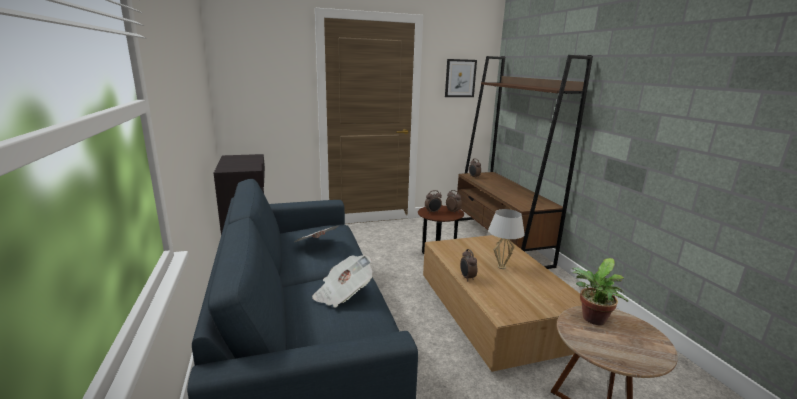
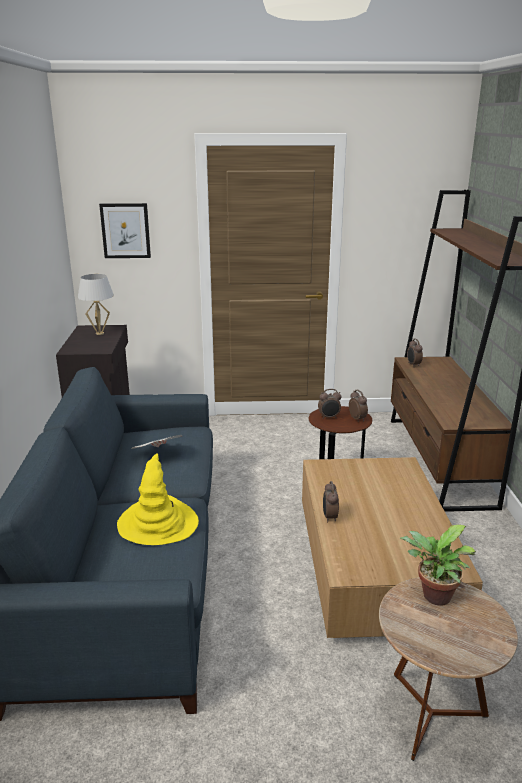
camera: 15 degrees right, 5 degrees up
(343, 294) = (158, 523): newspaper -> yellow hat
(460, 78) = (403, 220): picture -> picture (125, 230)
(501, 267) = (385, 507): white table lamp -> white table lamp (100, 333)

